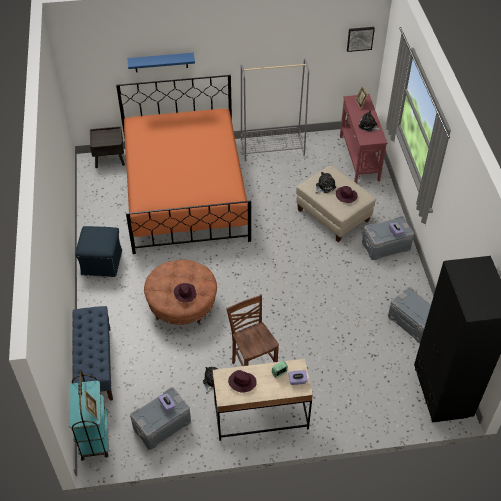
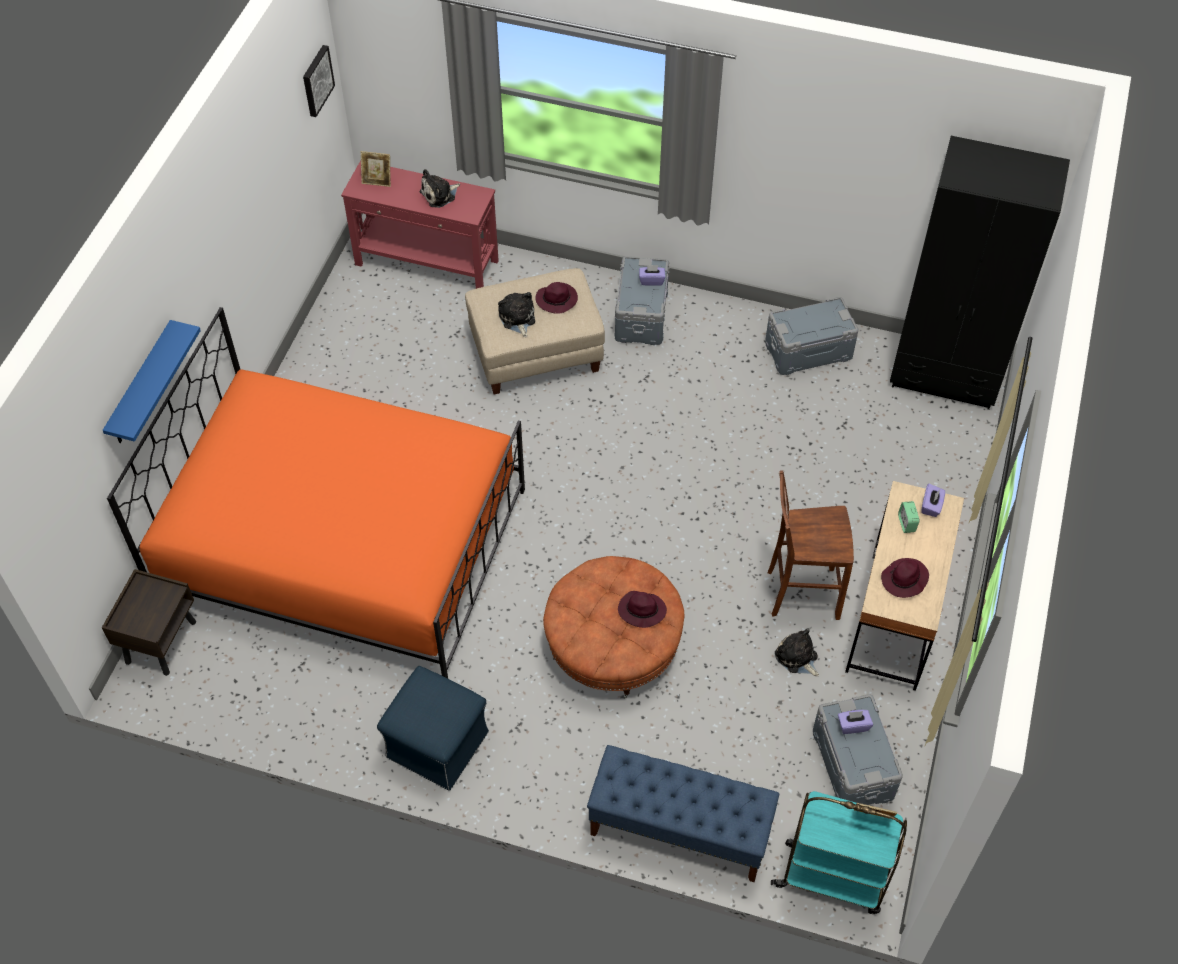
camera: 65 degrees left, 5 degrees up
(272, 148) = (318, 370): grey clothes rack -> none

